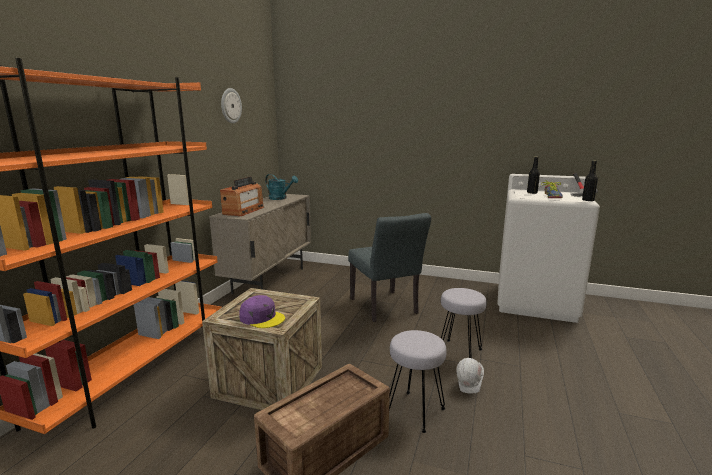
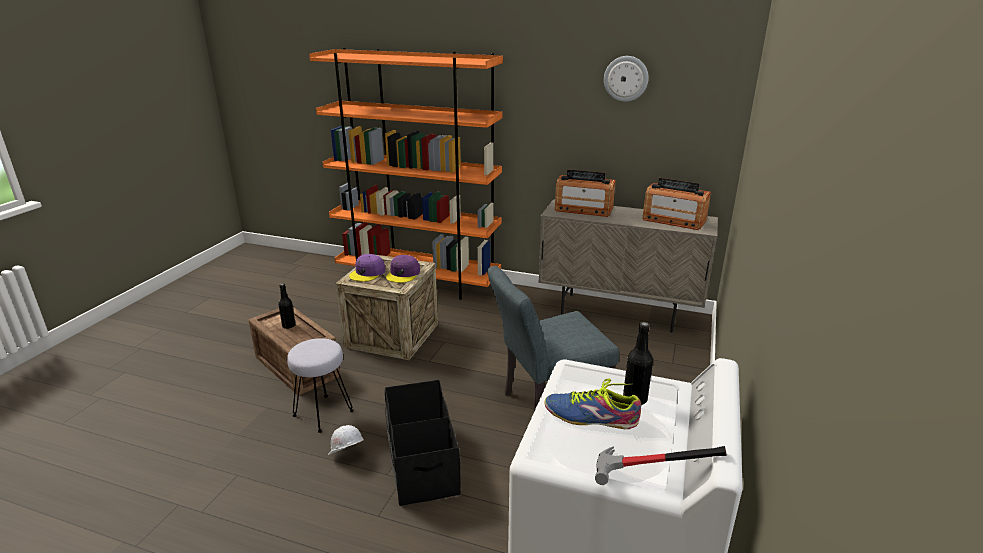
camera: 90 degrees right, 10 degrees up
(273, 300) = (403, 274): none -> purple cap
(280, 198) = (673, 220): turquoise watering can -> radio
(459, 352) = (421, 461): grey stool -> black storage box
(588, 200) = (548, 459): black bottle -> black bottle (289, 326)

